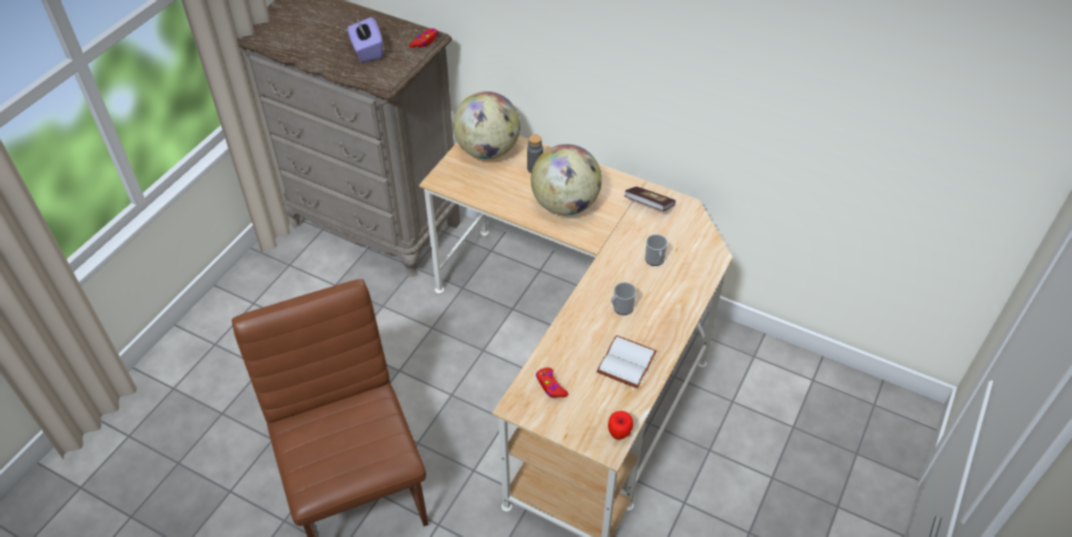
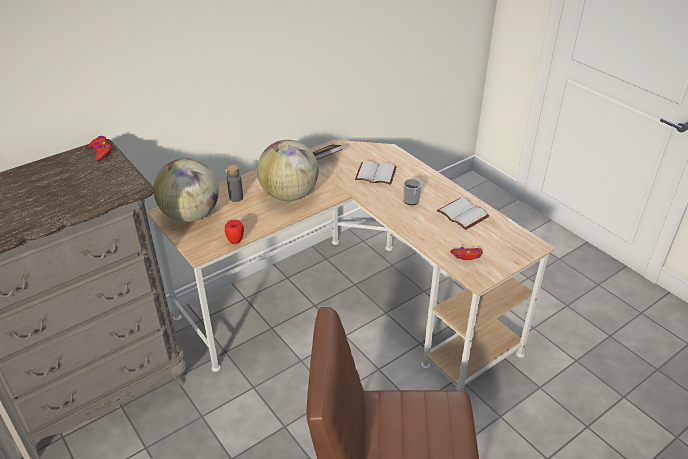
camera: 65 degrees left, 10 degrees down
(367, 51) = (73, 185): purple tissue box -> none
(619, 435) = (525, 237): apple -> apple (235, 241)
(655, 260) = (376, 174): mug -> white book

